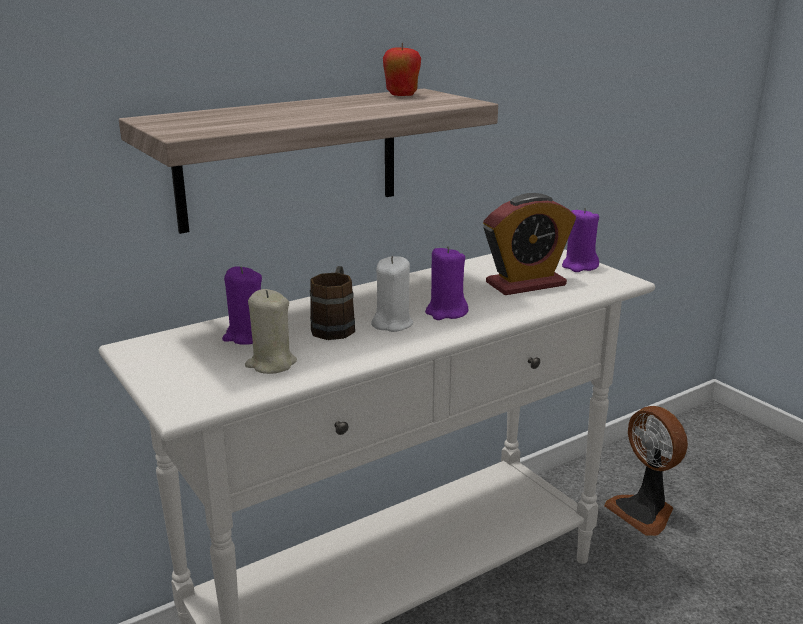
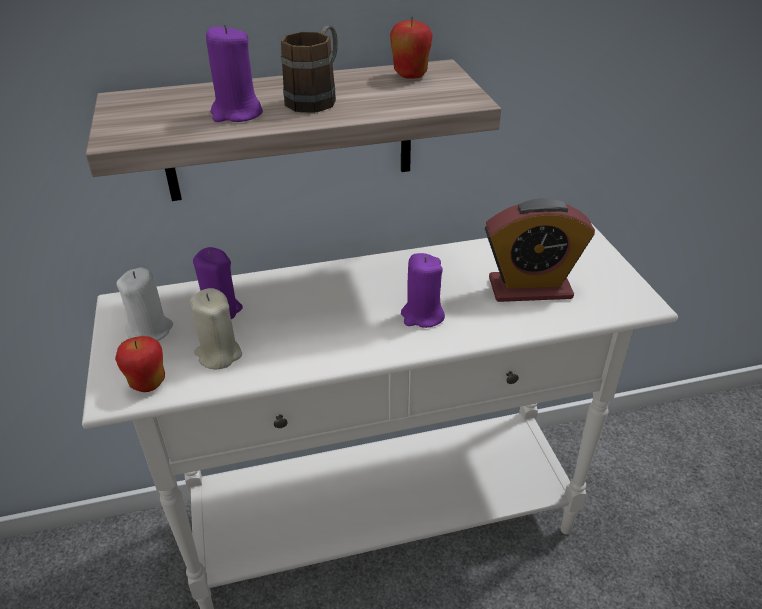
camera: 20 degrees right, 15 degrees up
(213, 393) = (148, 383): none -> apple
(335, 326) = (306, 312): brown mug -> brown mug (317, 98)
(392, 323) = (360, 321): white candle -> white candle (150, 330)
(579, 266) = (606, 270): purple candle -> purple candle (236, 113)
(644, 512) = (653, 492): fan -> none

